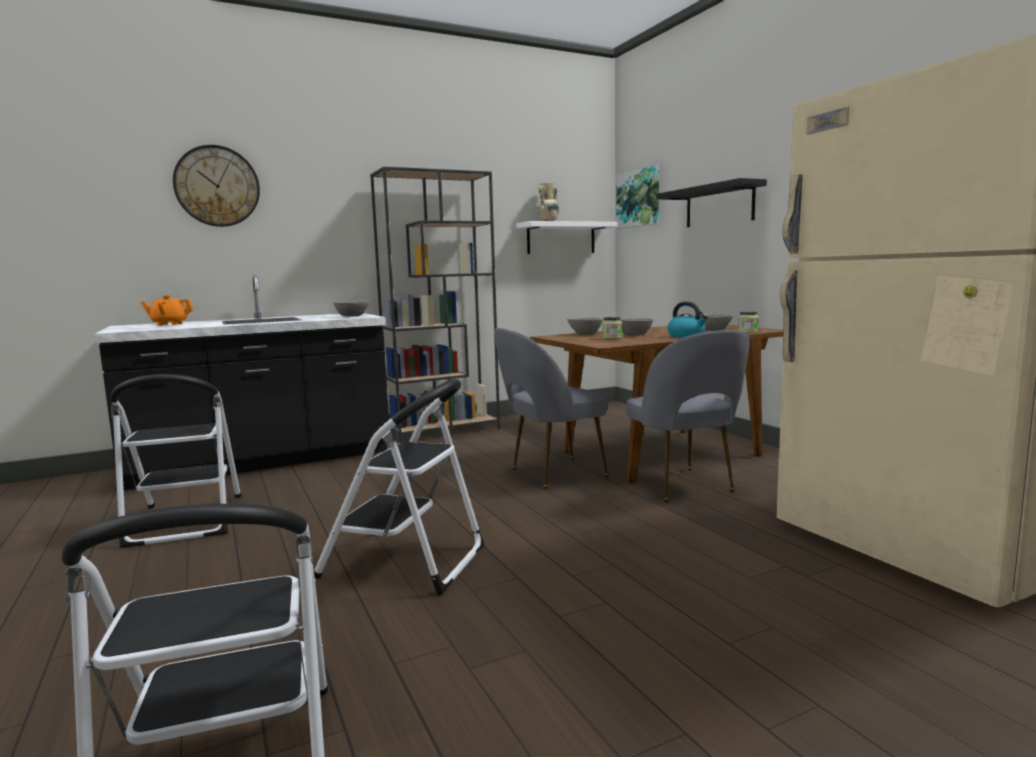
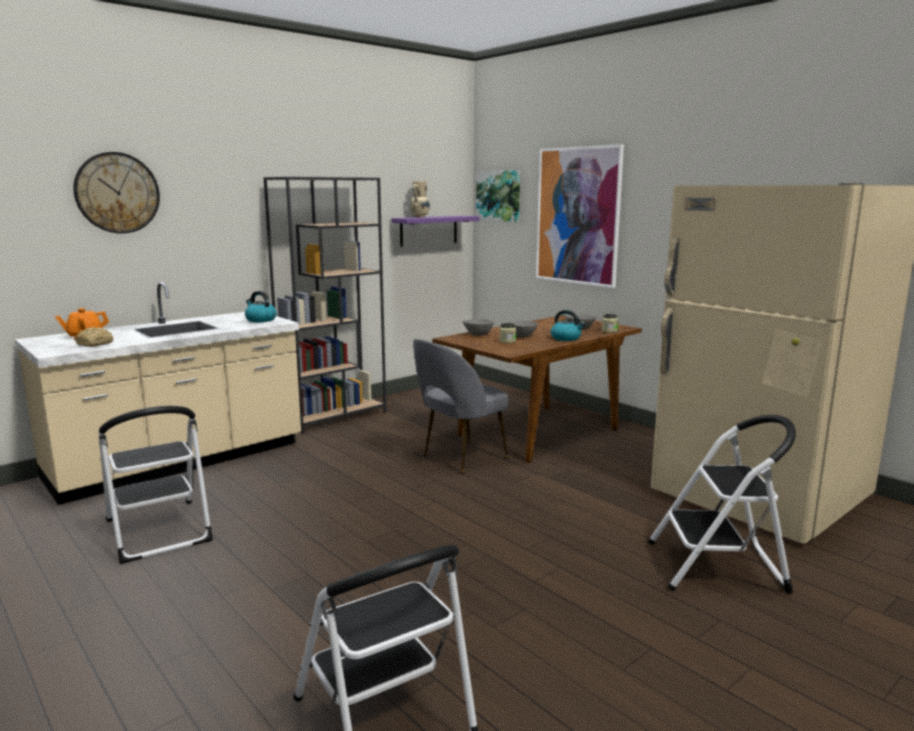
camera: 15 degrees left, 5 degrees up
(167, 327) = (96, 344): none -> bread
(262, 461) = (179, 462): black counter -> beige counter
(351, 316) = (260, 320): grey bowl -> kettle
(407, 562) = (392, 551): step ladder -> step ladder (720, 567)
(561, 238) = (428, 230): white shelf -> purple shelf
(683, 488) = (571, 464): grey chair -> none
(719, 205) = (578, 216): black shelf -> picture

